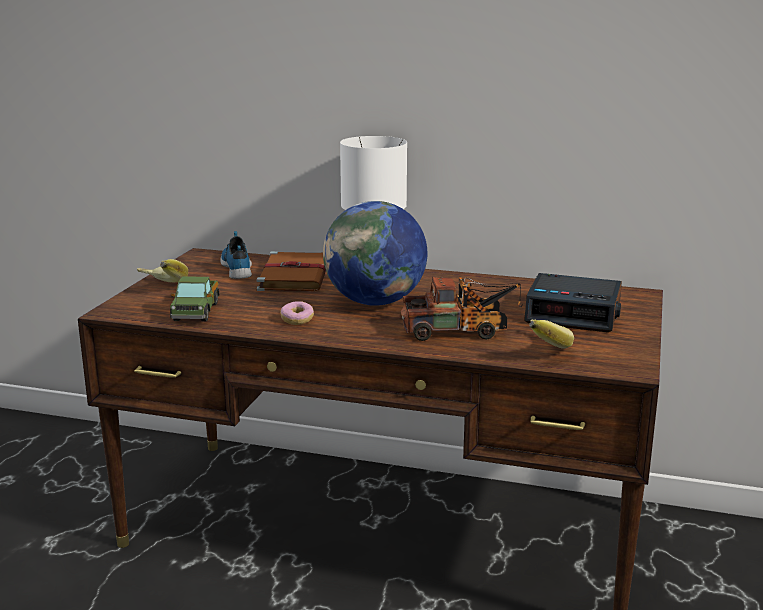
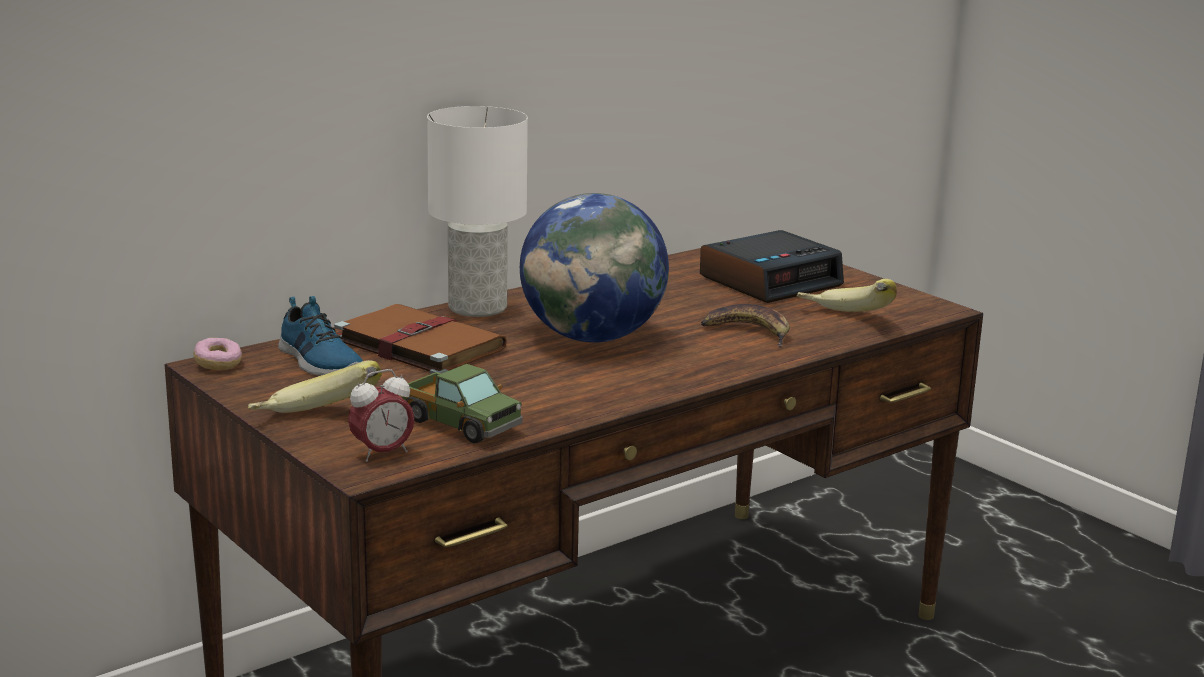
camera: 55 degrees left, 0 degrees up
(136, 309) = (382, 453): none -> alarm clock
(237, 267) = (318, 362): shoe -> shoe turned 150 degrees counterclockwise
(297, 320) = (587, 385): donut -> donut (218, 364)
(461, 332) = (749, 332): toy truck -> banana

